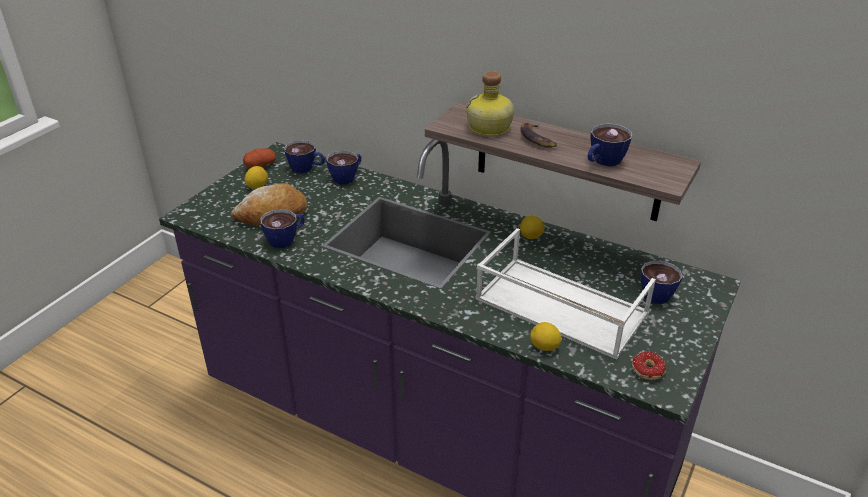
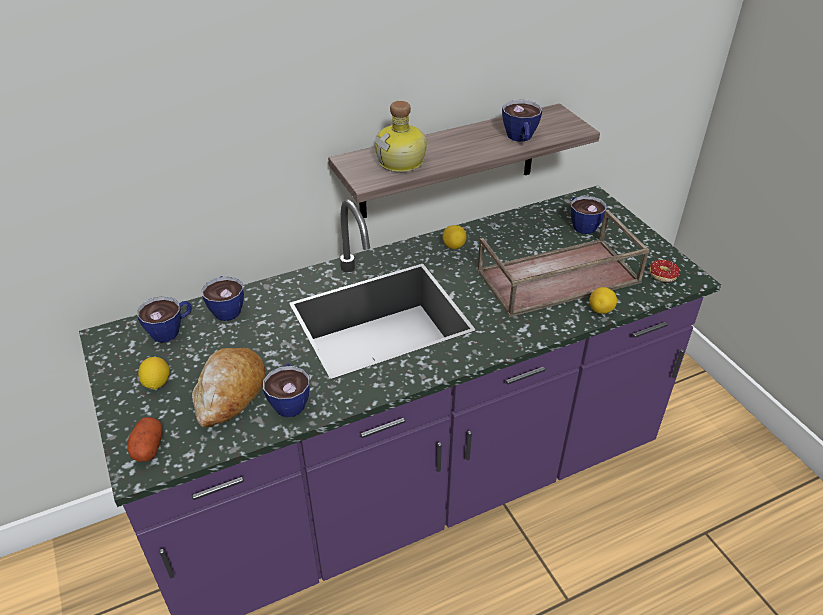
camera: 55 degrees left, 5 degrees up
(260, 166) = (115, 363): potato -> potato (148, 447)
(537, 139) = (449, 149): banana -> none
(558, 306) = (557, 278): white tray -> brown tray

